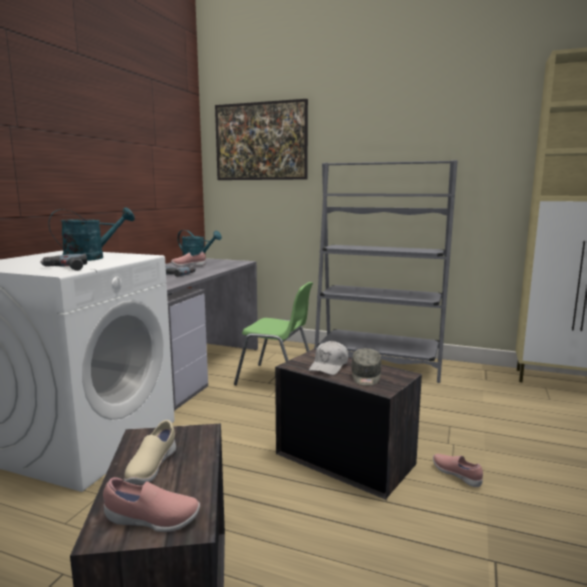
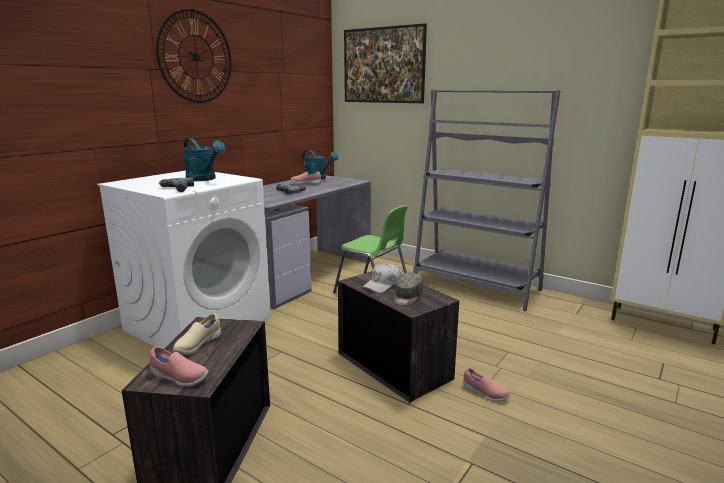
camera: 15 degrees right, 5 degrees up
(64, 117) = (196, 57): none -> wall clock
(92, 258) = (204, 179): turquoise watering can -> turquoise watering can turned 60 degrees clockwise
(456, 475) = (485, 393): pink shoe -> pink shoe turned 150 degrees clockwise

